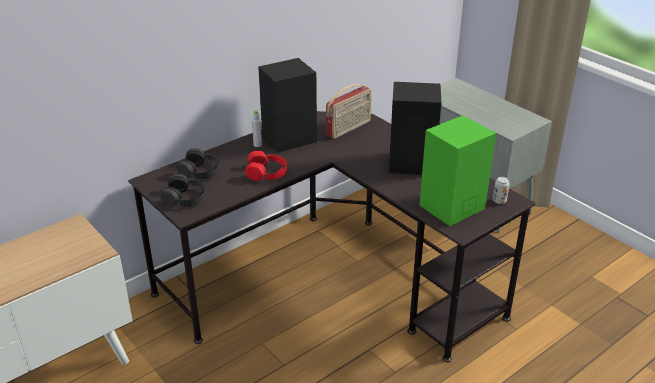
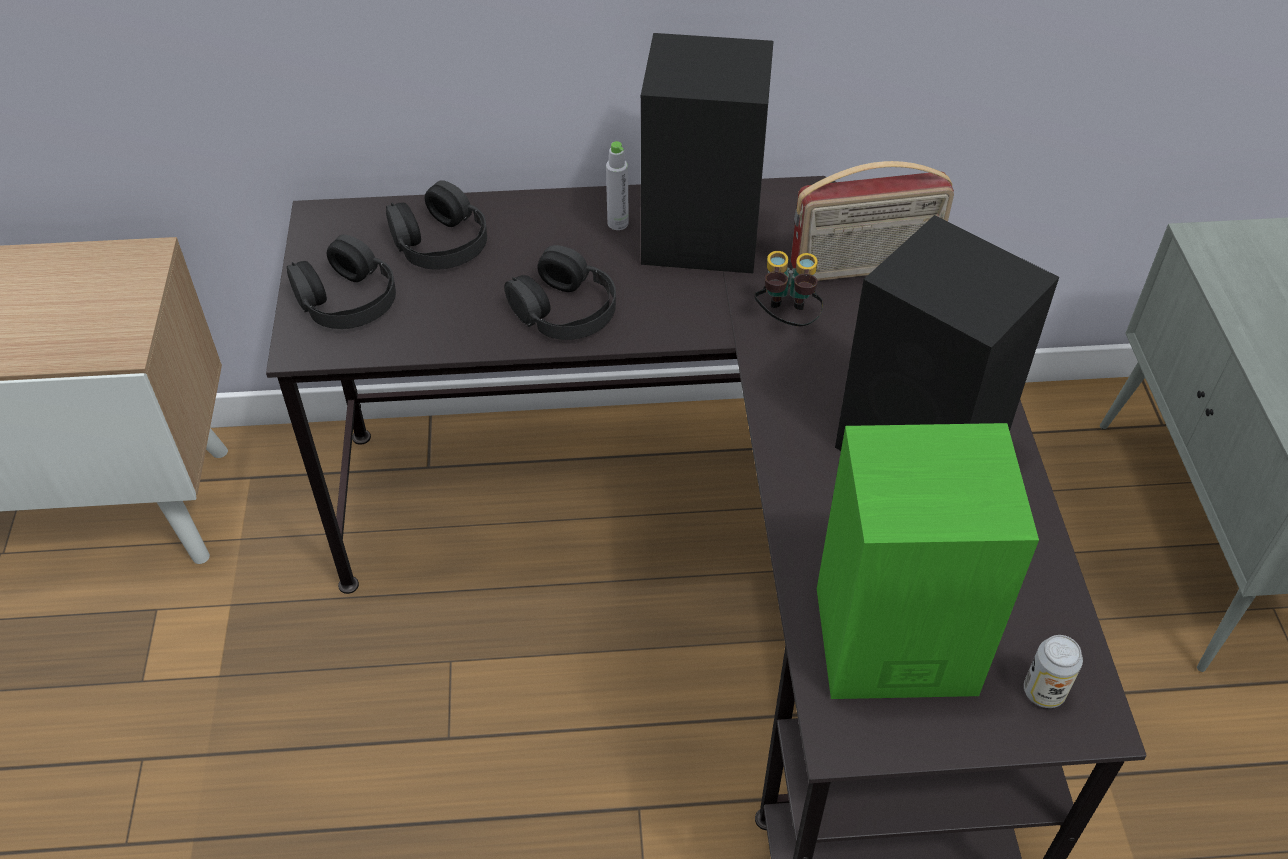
camera: 35 degrees right, 15 degrees up
(266, 172) = (565, 309): red headphones -> black headphones
(340, 149) = (786, 320): none -> binoculars

